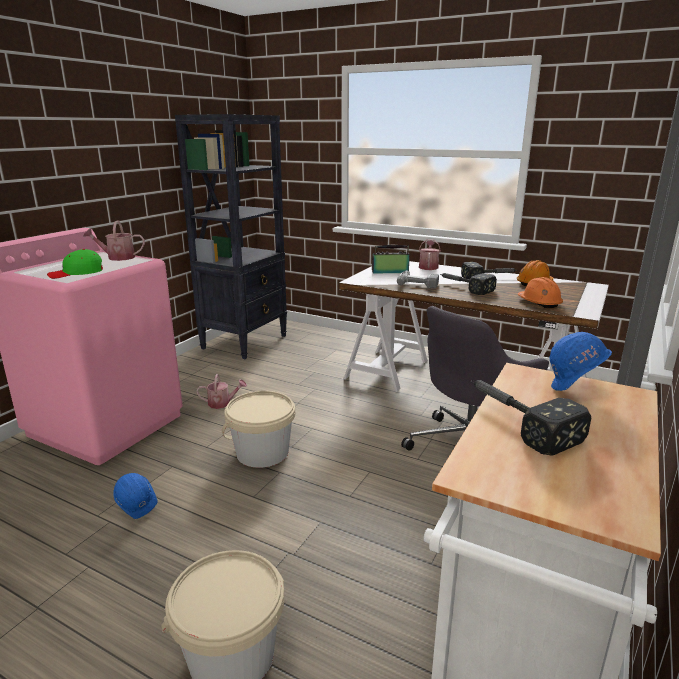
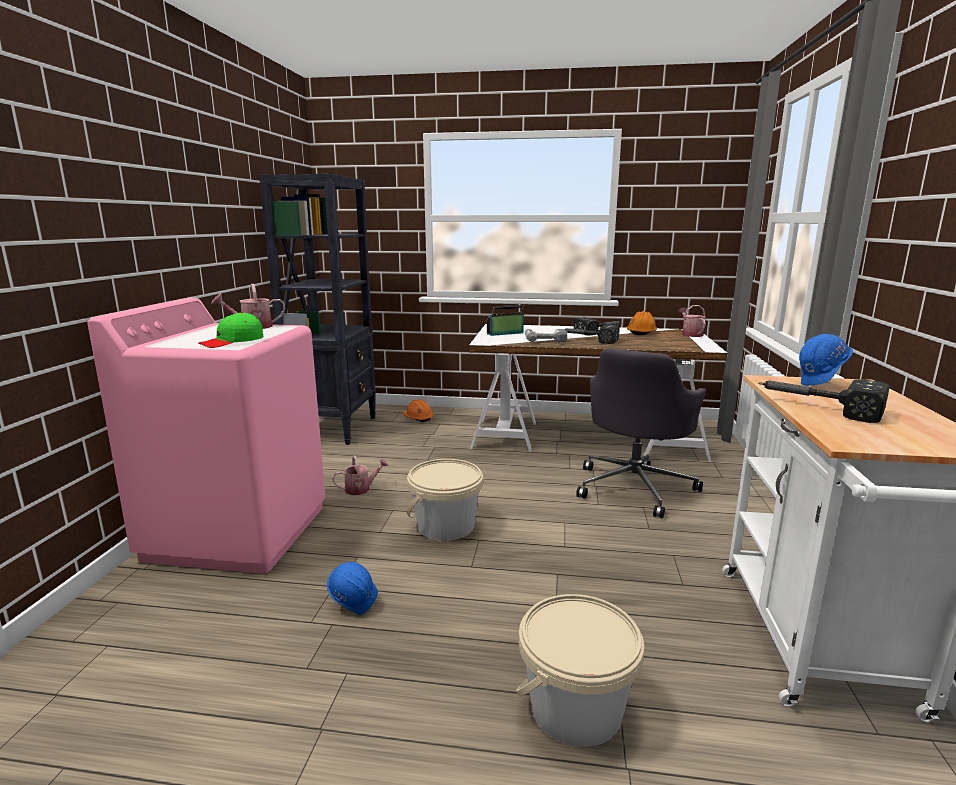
camera: 20 degrees left, 5 degrees down
(428, 266) = (534, 327): watering can -> watering can (690, 334)
(539, 303) = (666, 345): orange hard hat -> orange hard hat (418, 418)

